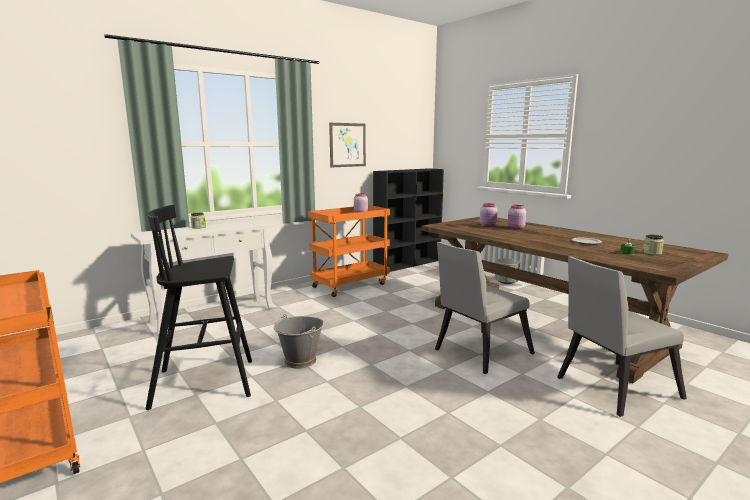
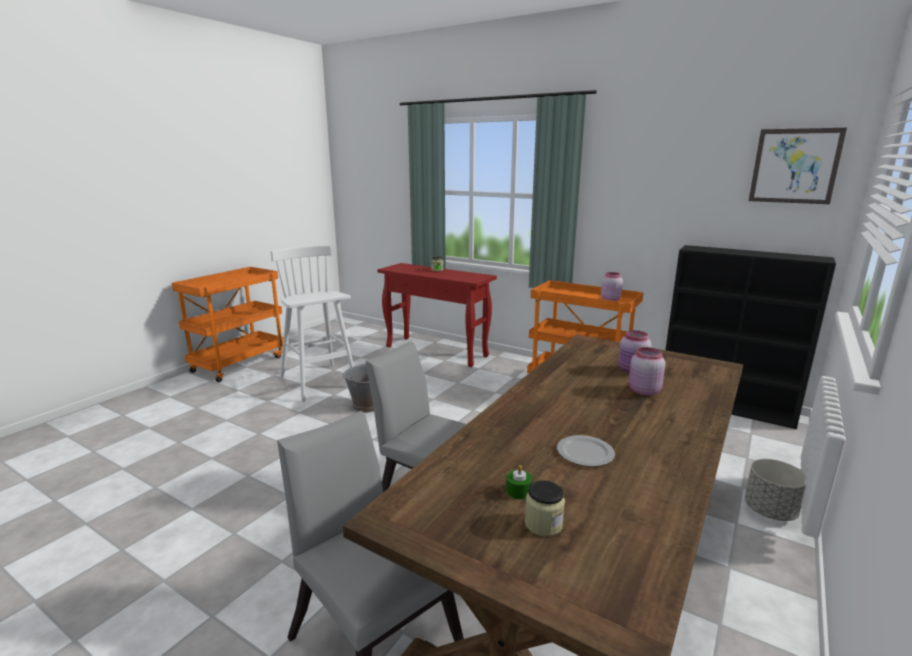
camera: 70 degrees right, 5 degrees up
(206, 383) = (319, 383): black stool -> white stool
(214, 315) = (437, 351): white console table -> red console table
(347, 145) = (643, 202): picture -> picture (794, 166)

